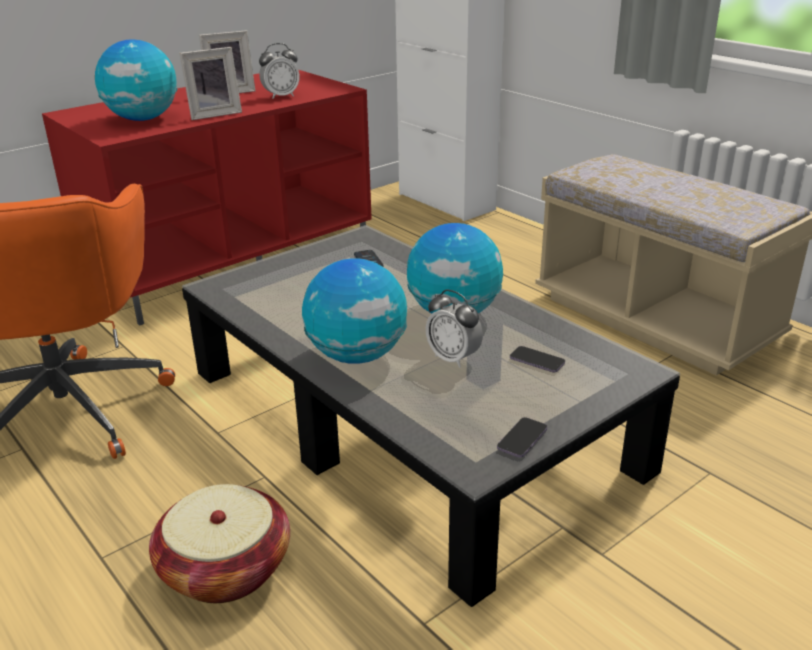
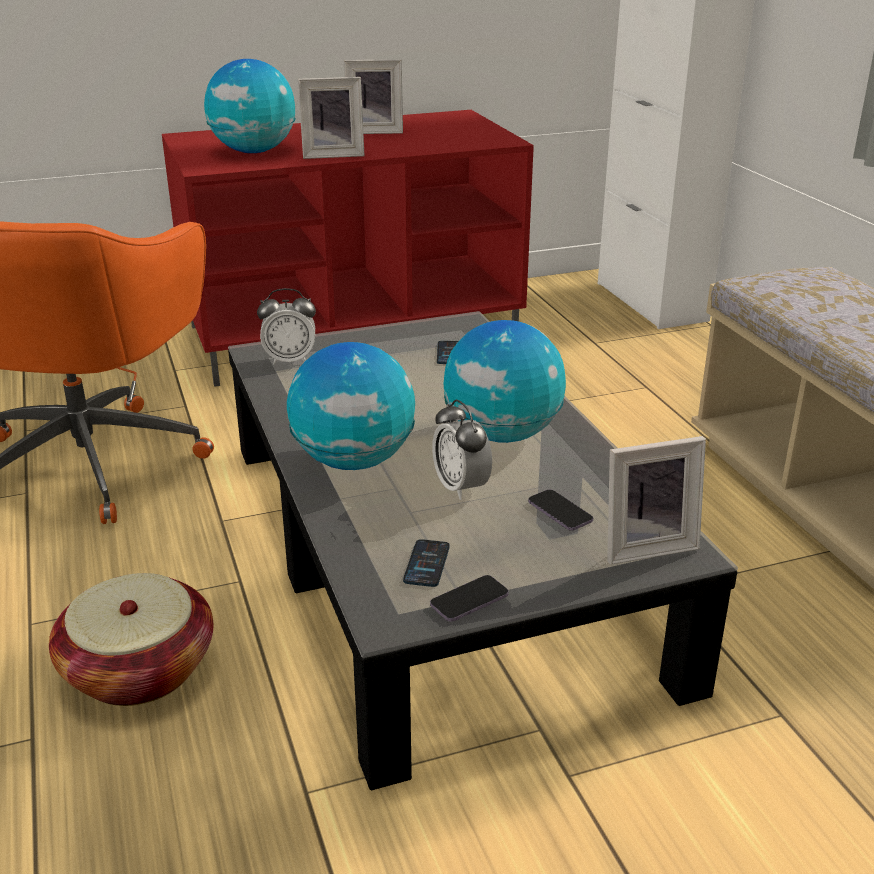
camera: 20 degrees right, 0 degrees up
(281, 96) = (426, 142): alarm clock -> alarm clock (290, 360)
(471, 420) = (426, 564): none -> phone
(611, 371) = (645, 545): none -> picture frame

